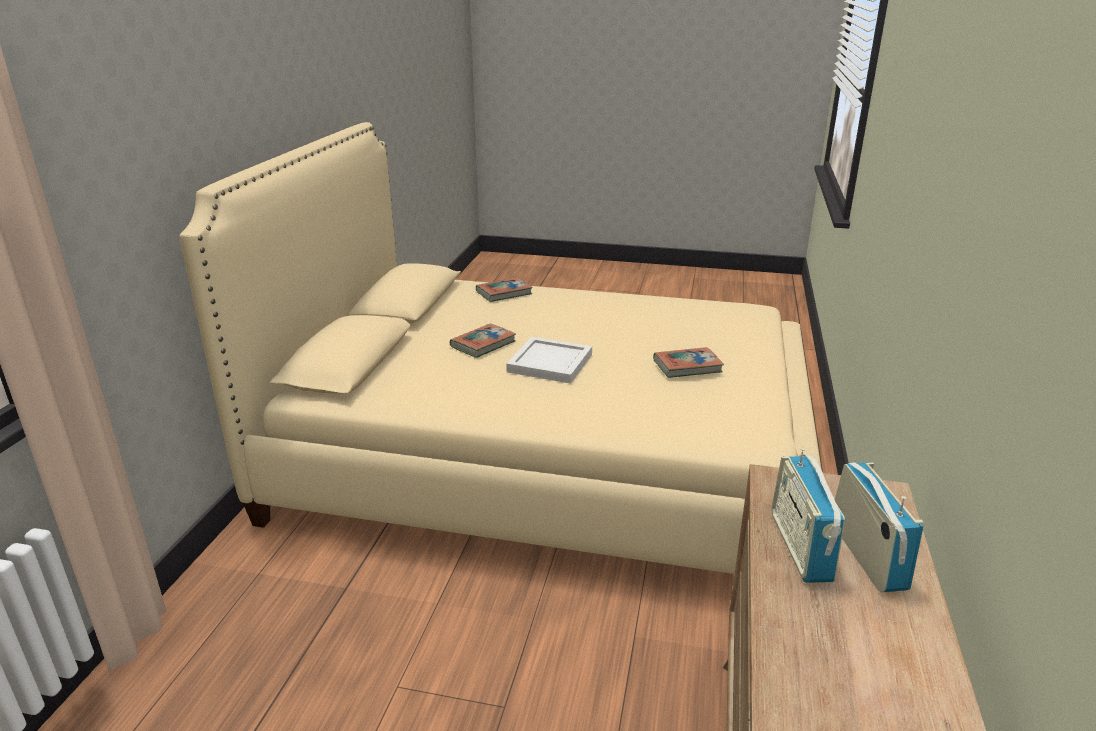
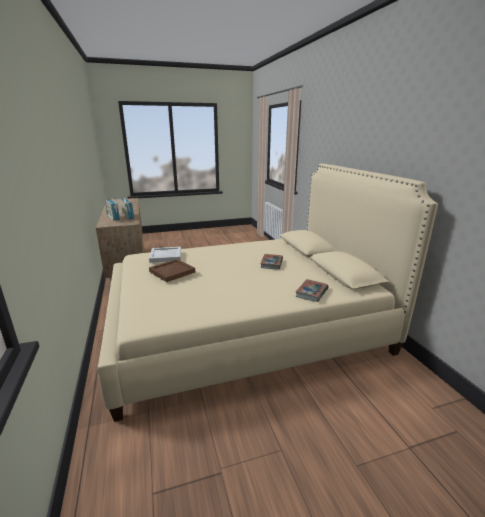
camera: 150 degrees right, 5 degrees down
(548, 363) = (233, 262): white tray -> white tray (166, 256)
(687, 366) = (171, 272): book -> brown tray

